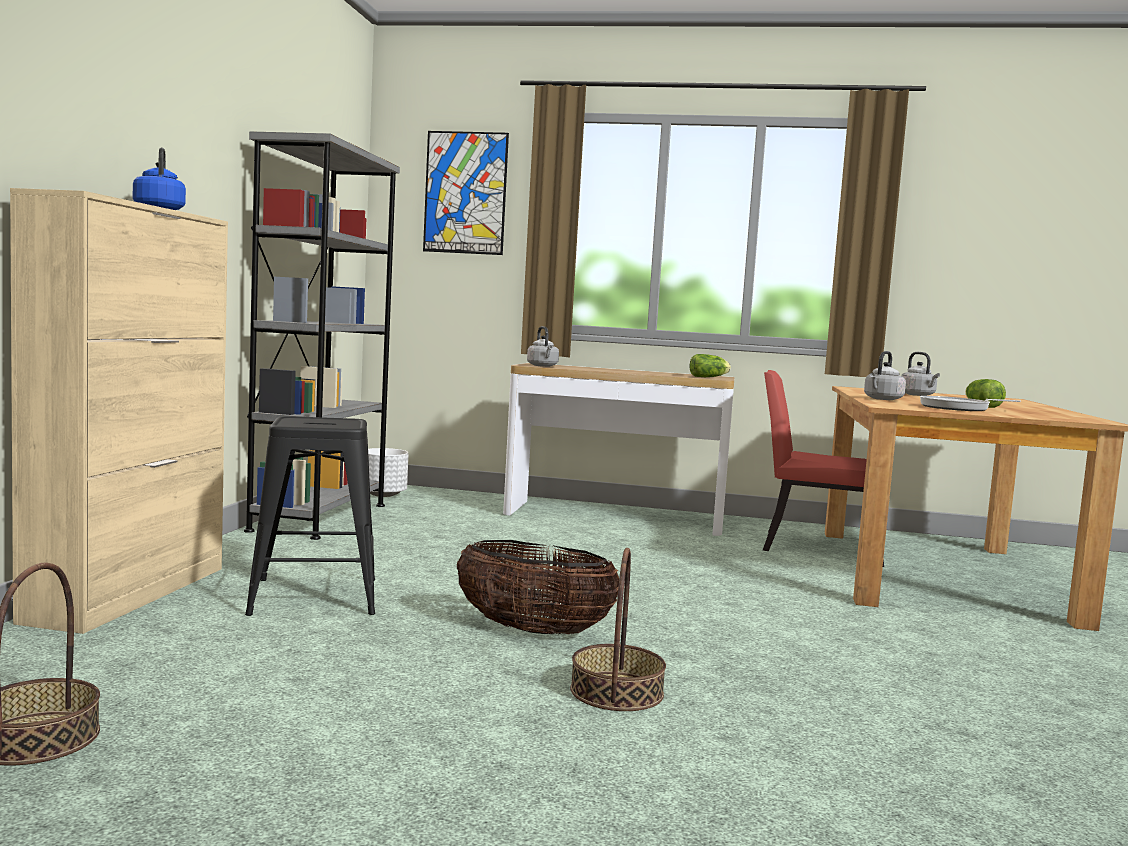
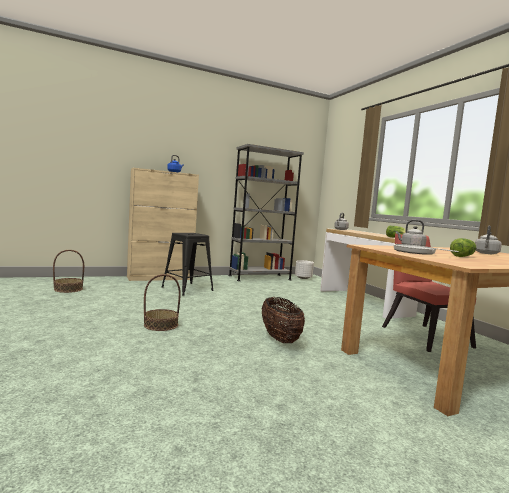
camera: 55 degrees right, 0 degrees up
(465, 193) = (348, 159): picture -> none
(533, 630) = (200, 310): basket -> basket (280, 338)

